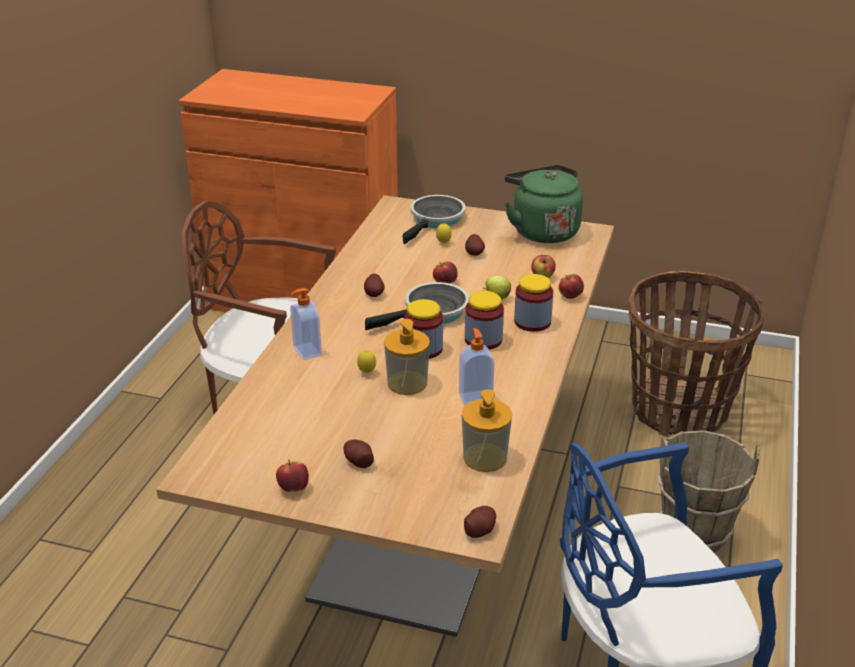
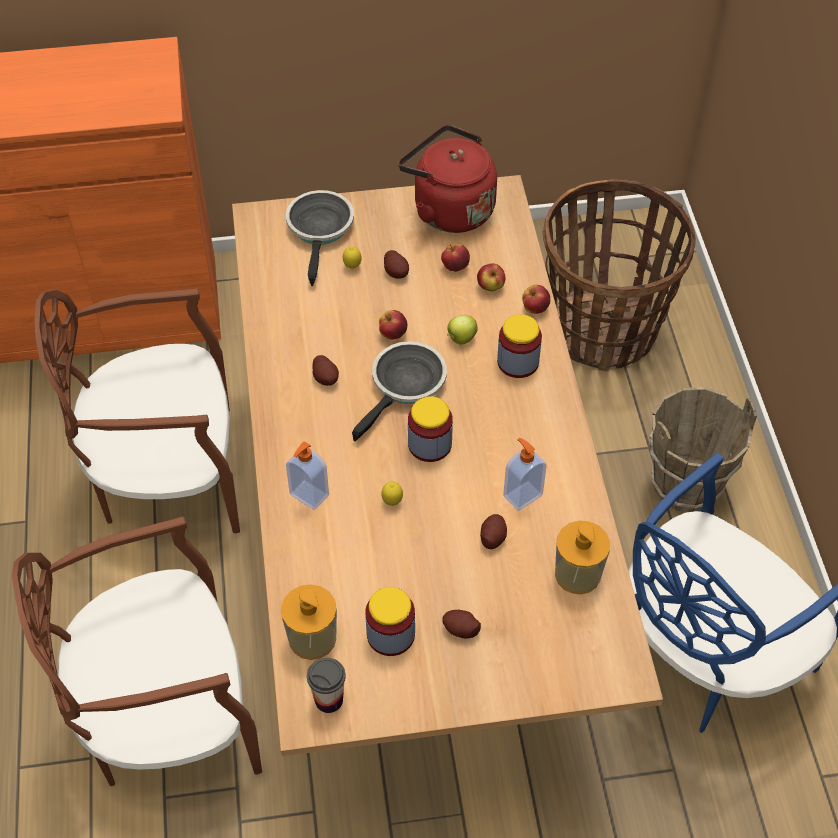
camera: 25 degrees left, 20 degrees up
(165, 545) = (167, 716): none -> brown chair
(218, 470) = (329, 700): none -> cup
(293, 488) = (419, 691): apple -> apple (455, 267)
(407, 383) = (443, 501): soap dispenser -> soap dispenser (312, 638)
(479, 530) = (624, 668): potato -> potato (492, 537)
(483, 340) = (483, 408): jar -> jar (390, 635)
(542, 230) = (449, 209): green kettle -> red kettle

